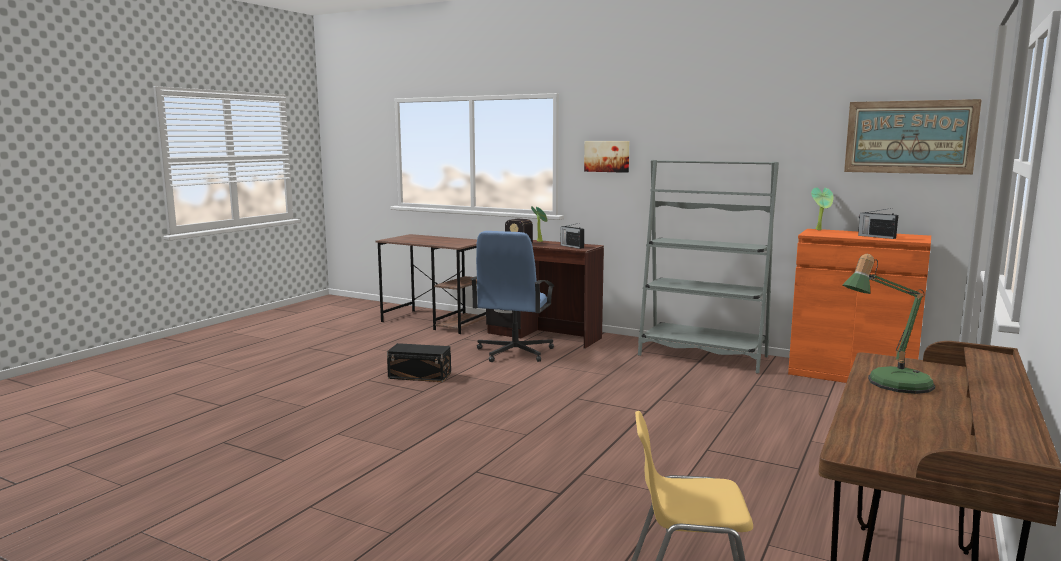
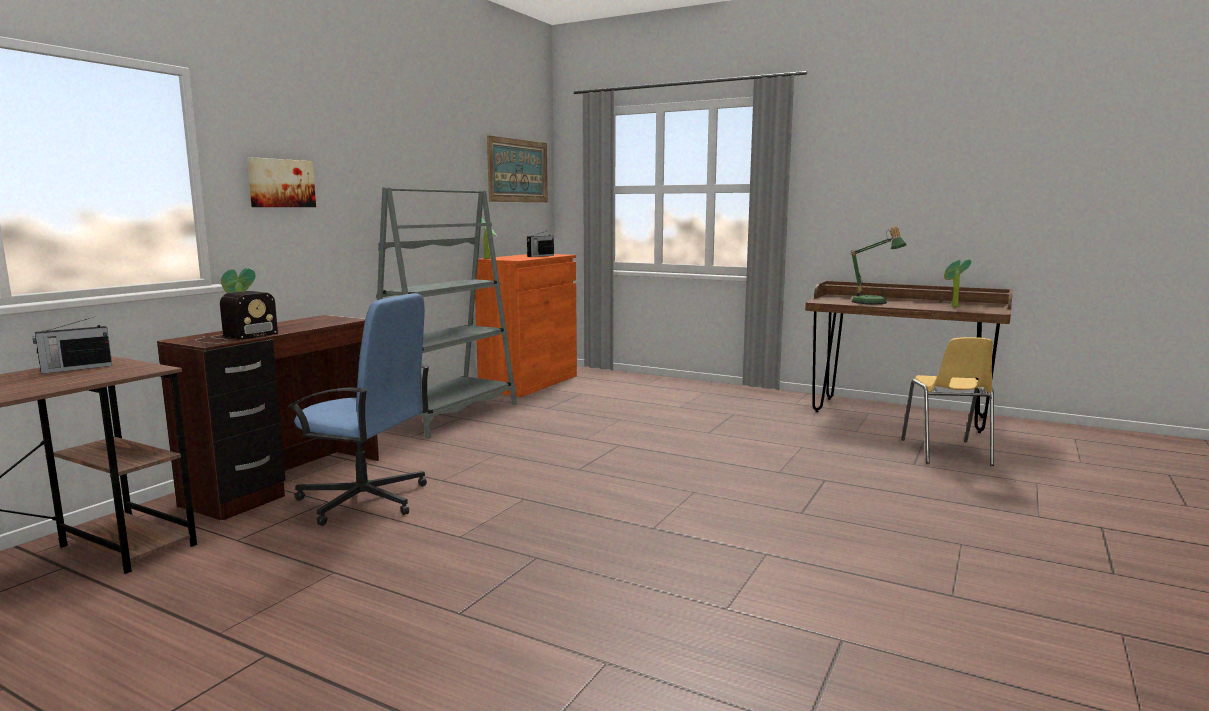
camera: 90 degrees left, 0 degrees up
(419, 375) = (451, 566): black storage box -> none
(571, 246) = (322, 321): radio -> radio (75, 368)
(908, 433) = (952, 306): none -> potted plant

